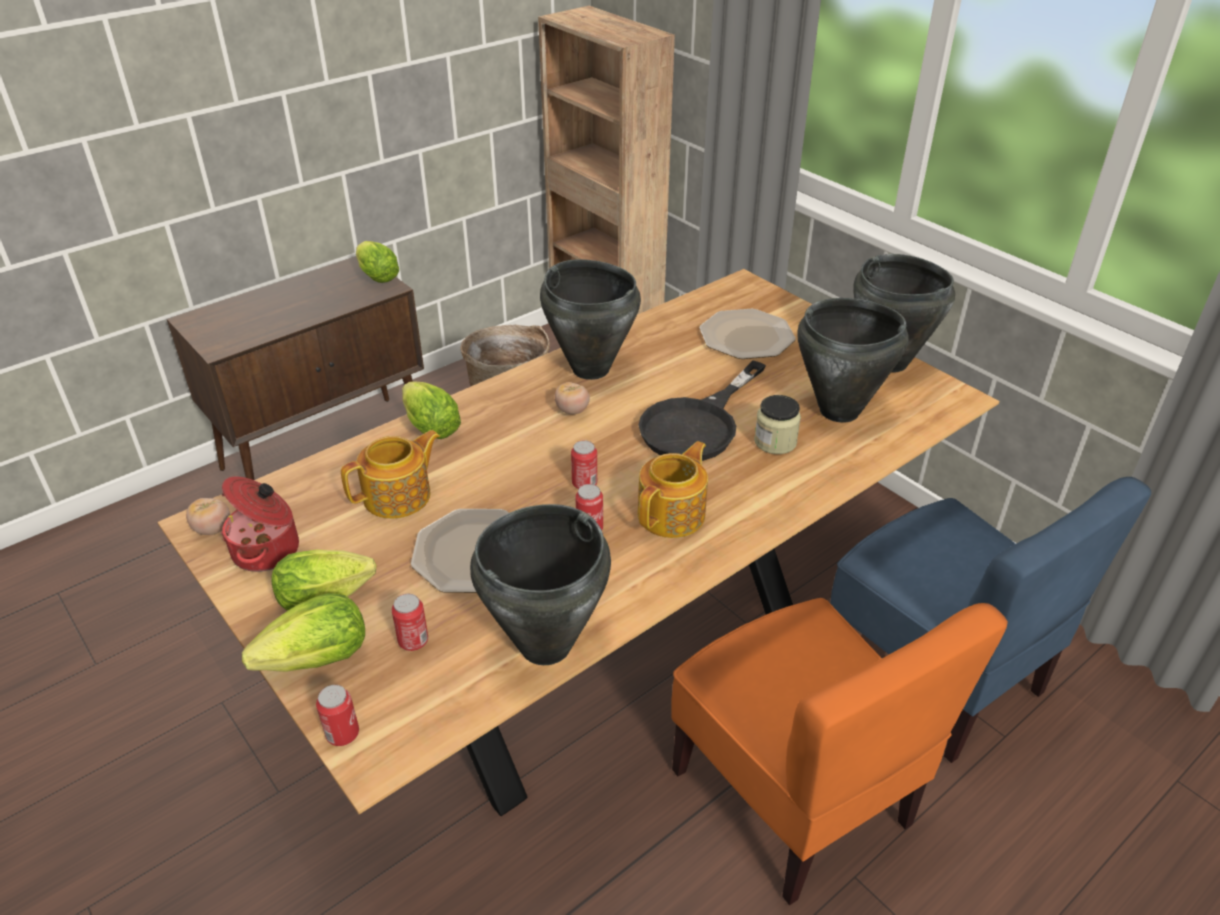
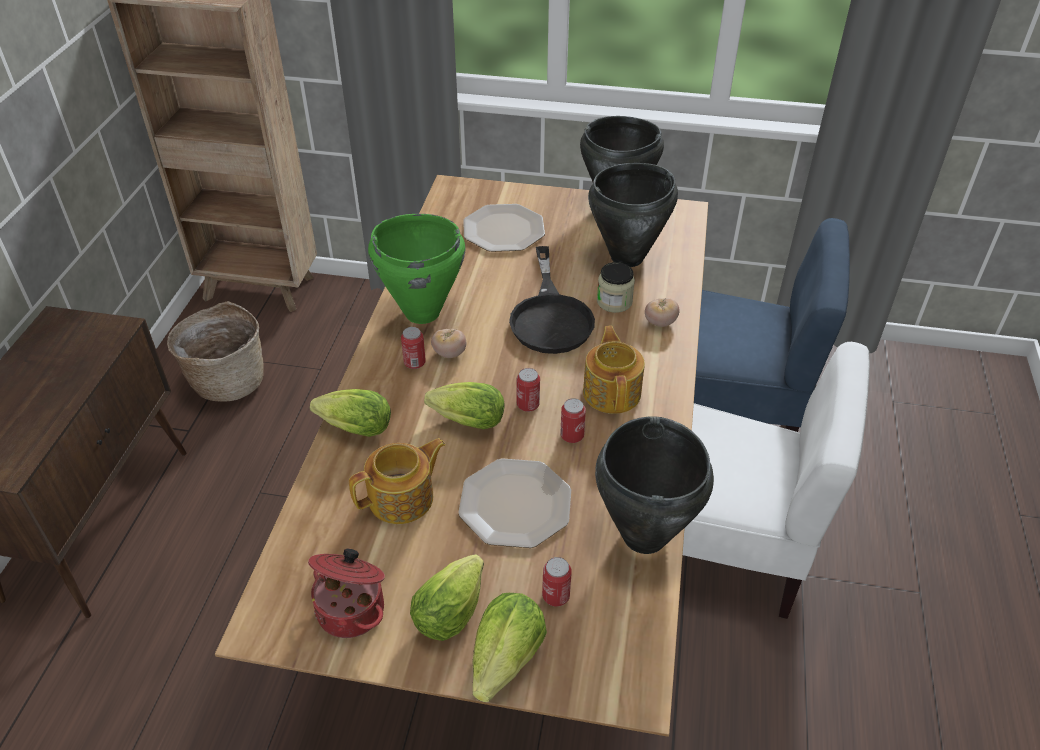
camera: 40 degrees left, 5 degrees up
(212, 529) = (278, 625): tomato -> tomato (660, 322)
(342, 734) = (593, 694): can -> can (414, 363)
(376, 276) = (90, 322): lettuce -> lettuce (464, 421)
(399, 496) = (403, 498): teapot -> teapot turned 45 degrees clockwise
(590, 368) = (421, 312): black cooking pot -> green cooking pot
(794, 796) = (725, 550): orange chair -> white chair

